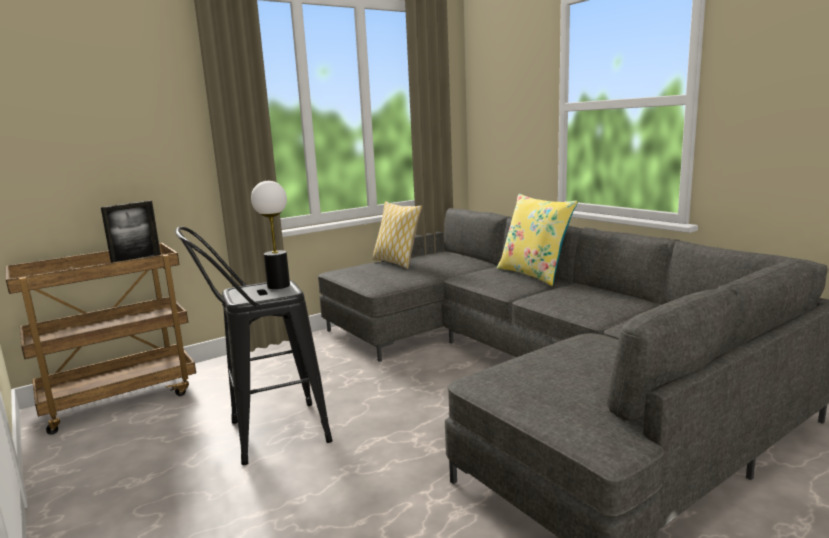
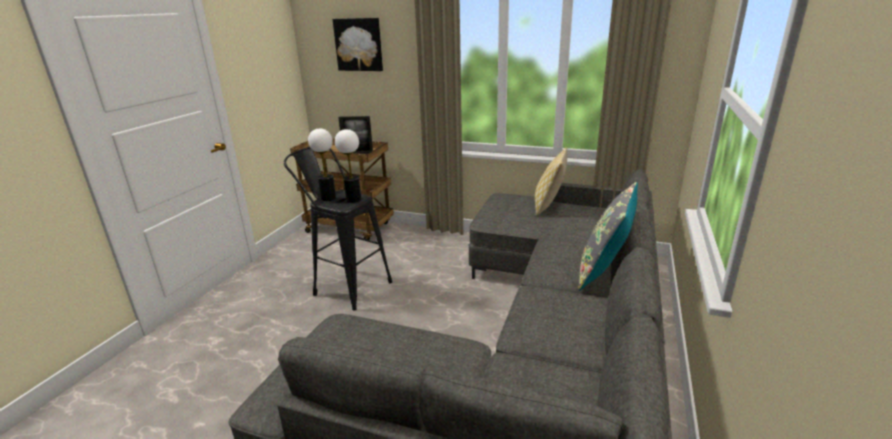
camera: 55 degrees right, 10 degrees up
(93, 99) = (359, 44): none -> picture
(240, 295) = (328, 198): none -> table lamp
(534, 274) = (604, 271): yellow pillow -> grey pillow

